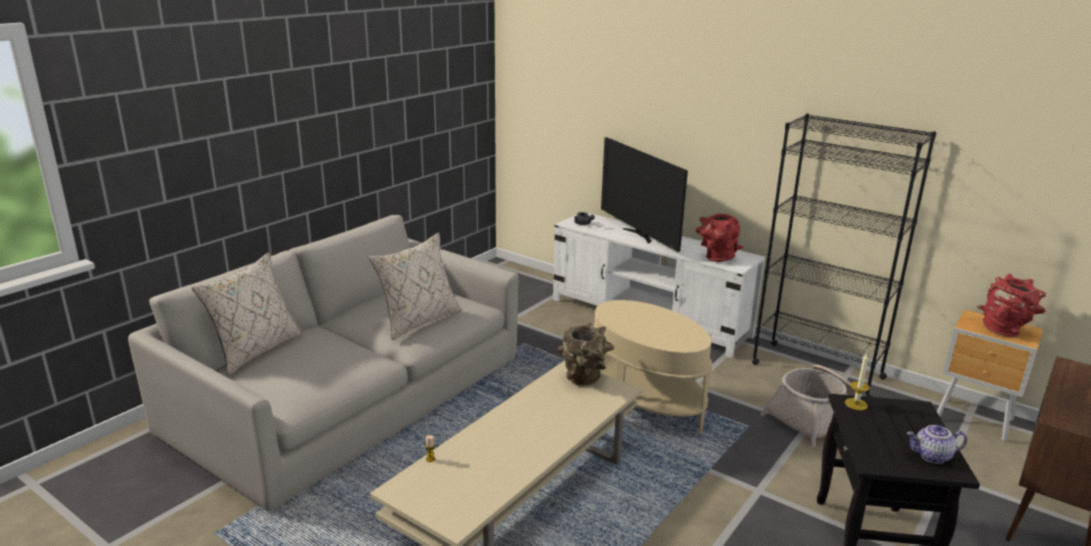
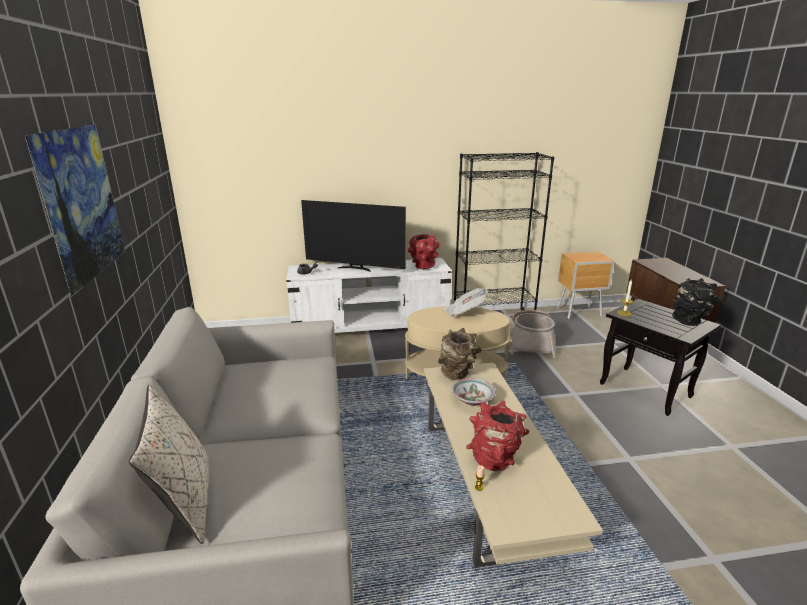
camera: 45 degrees left, 0 degrees up
(327, 133) = (93, 238): none -> picture
(418, 321) = (291, 392): beige pillow -> none
(553, 405) = (472, 400): none -> bowl
(670, 321) = (464, 312): none -> newspaper
(932, 457) = (689, 322): teapot -> black vase
(1005, 331) = (591, 257): red vase -> red vase (495, 459)

